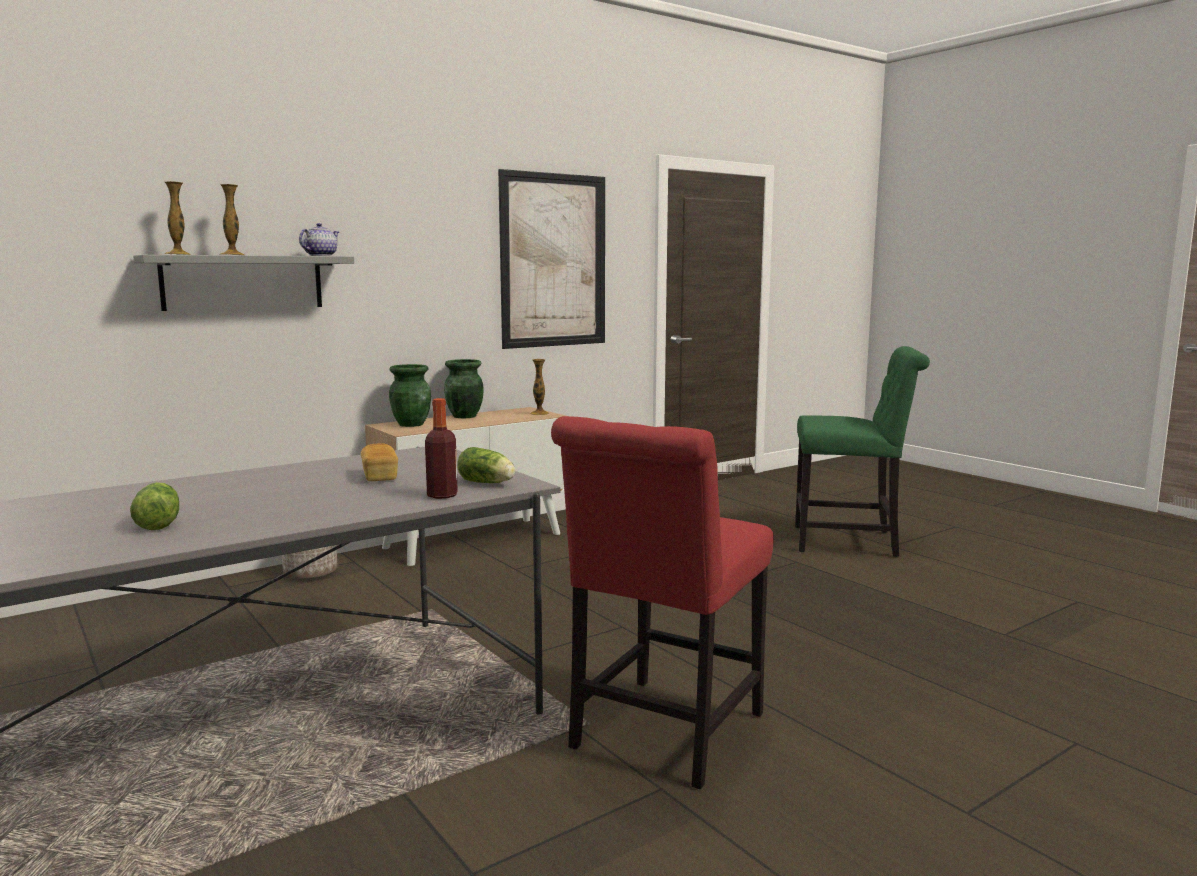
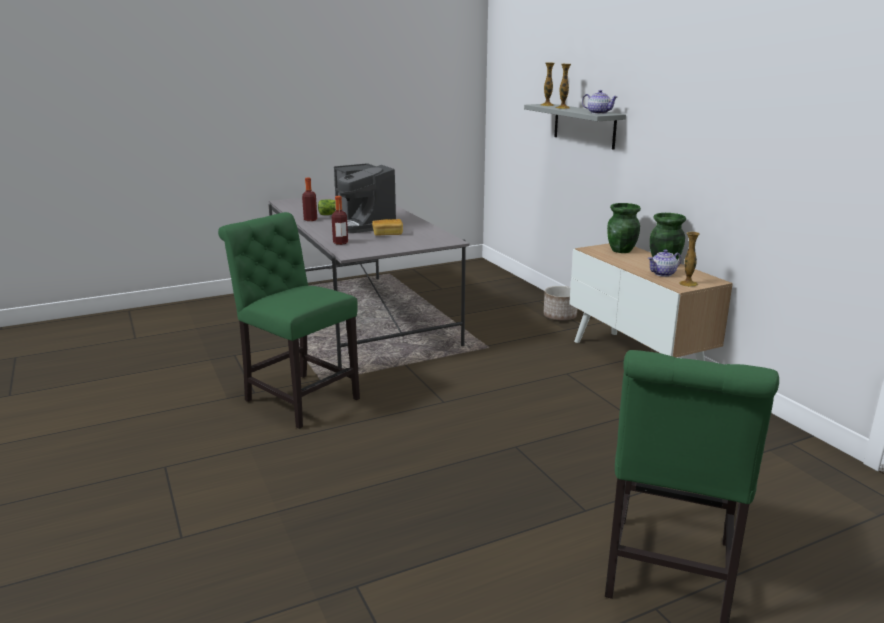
camera: 100 degrees right, 10 degrees up
(208, 534) = (310, 220): none -> bottle
(291, 493) = (364, 225): none -> coffee machine
(488, 483) = (358, 249): lettuce -> none
(506, 417) = (663, 274): none -> teapot
(554, 261) = (786, 140): picture -> none
(662, 735) = (298, 398): red chair -> green chair

